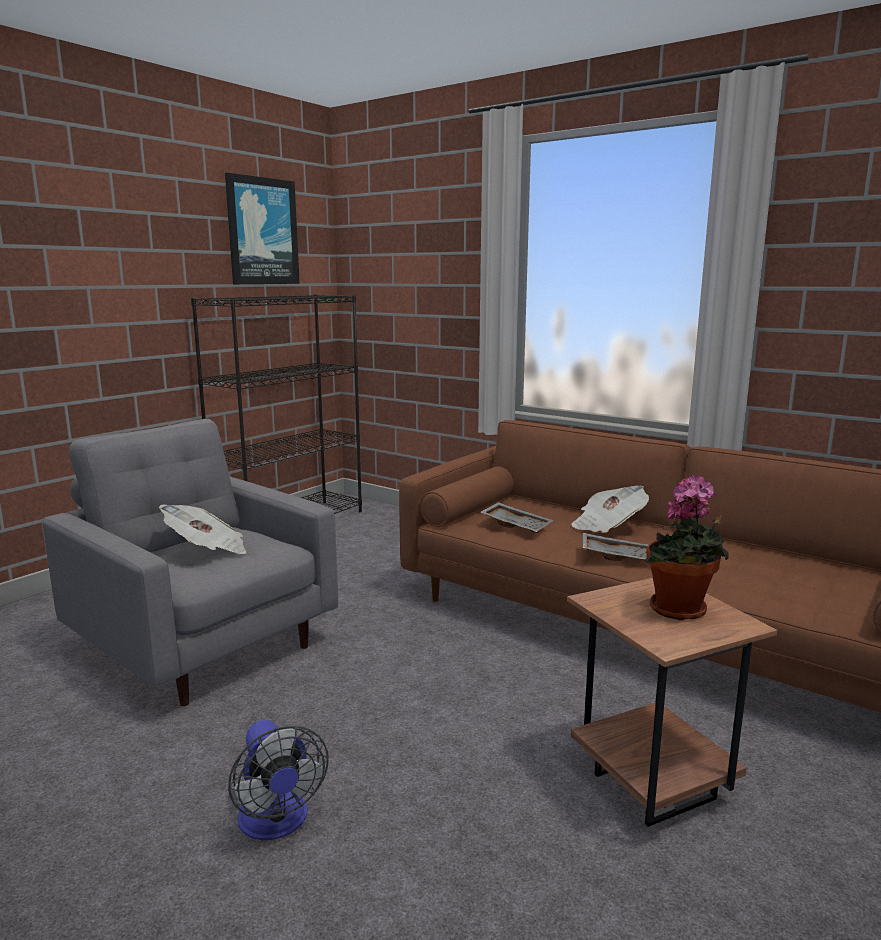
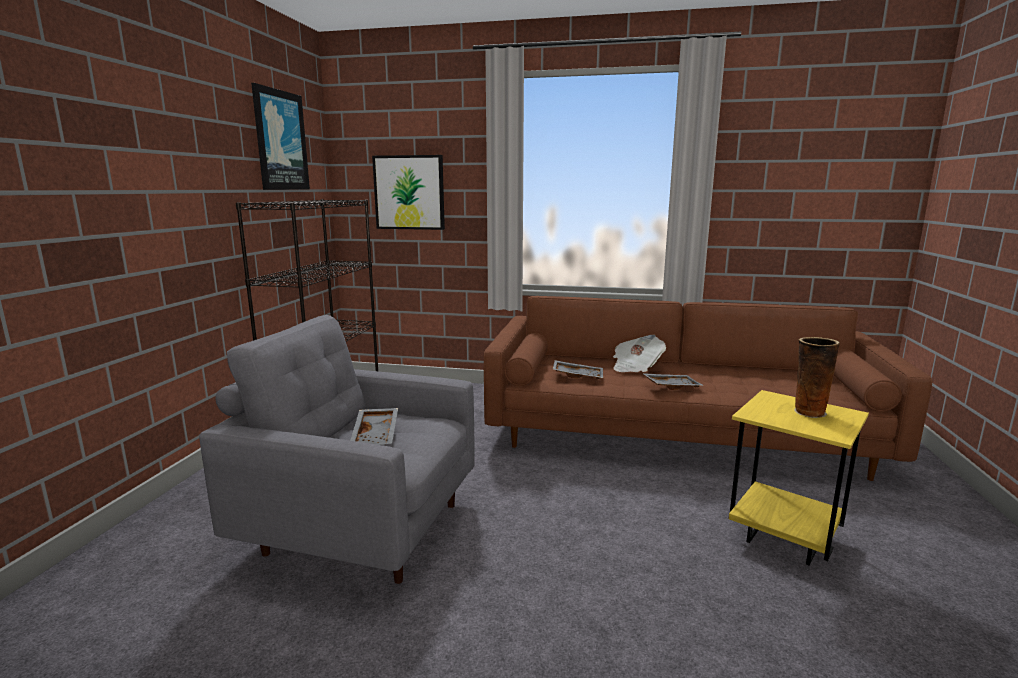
camera: 25 degrees left, 0 degrees up
(207, 550) = (377, 435): newspaper -> grey tray
(277, 823) = (584, 651): fan -> none
(408, 287) = (409, 192): none -> picture
(654, 785) = (784, 537): brown side table -> yellow side table
(680, 611) = (808, 412): potted plant -> vase

